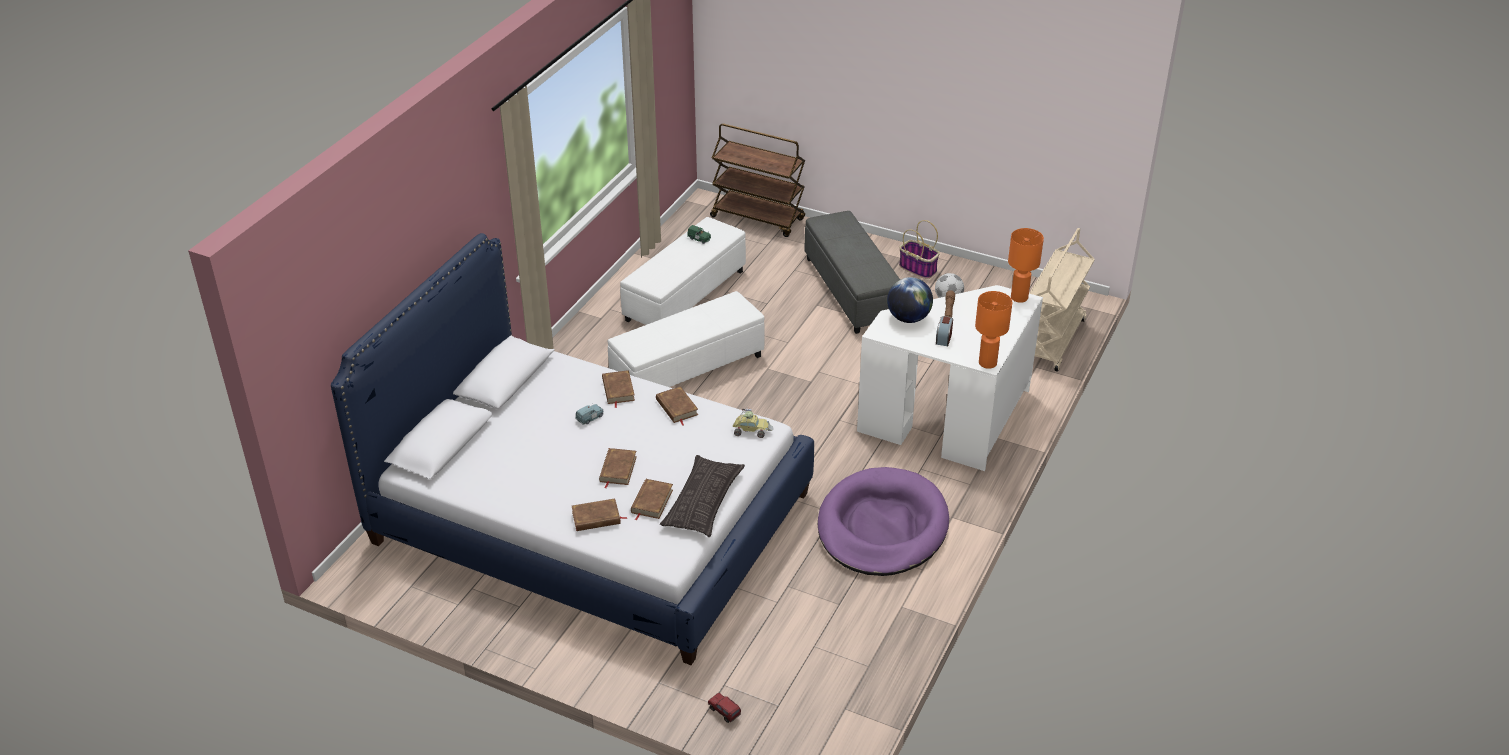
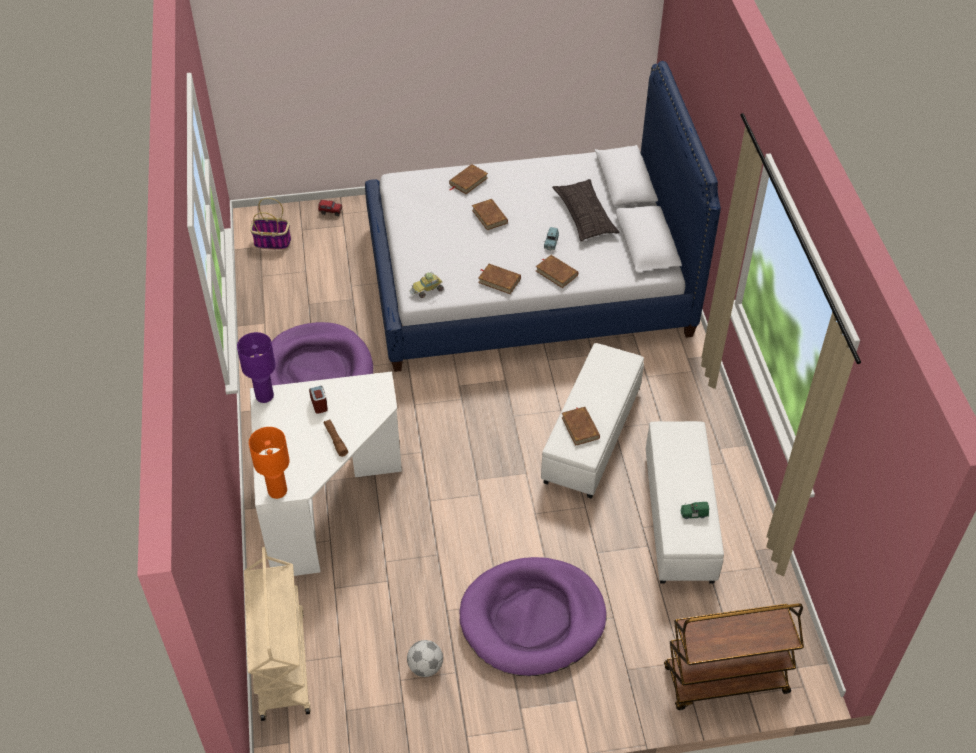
camera: 145 degrees right, 10 degrees up
(651, 501) = (444, 206): brown book -> brown book (580, 427)
(703, 501) = (412, 224): pillow -> pillow (585, 215)
(850, 291) = (532, 619): grey ottoman -> purple dog bed
(908, 318) = (365, 411): globe -> none
(918, 269) = (489, 700): basket -> basket (271, 242)
(988, 363) = (264, 396): orange table lamp -> purple table lamp

